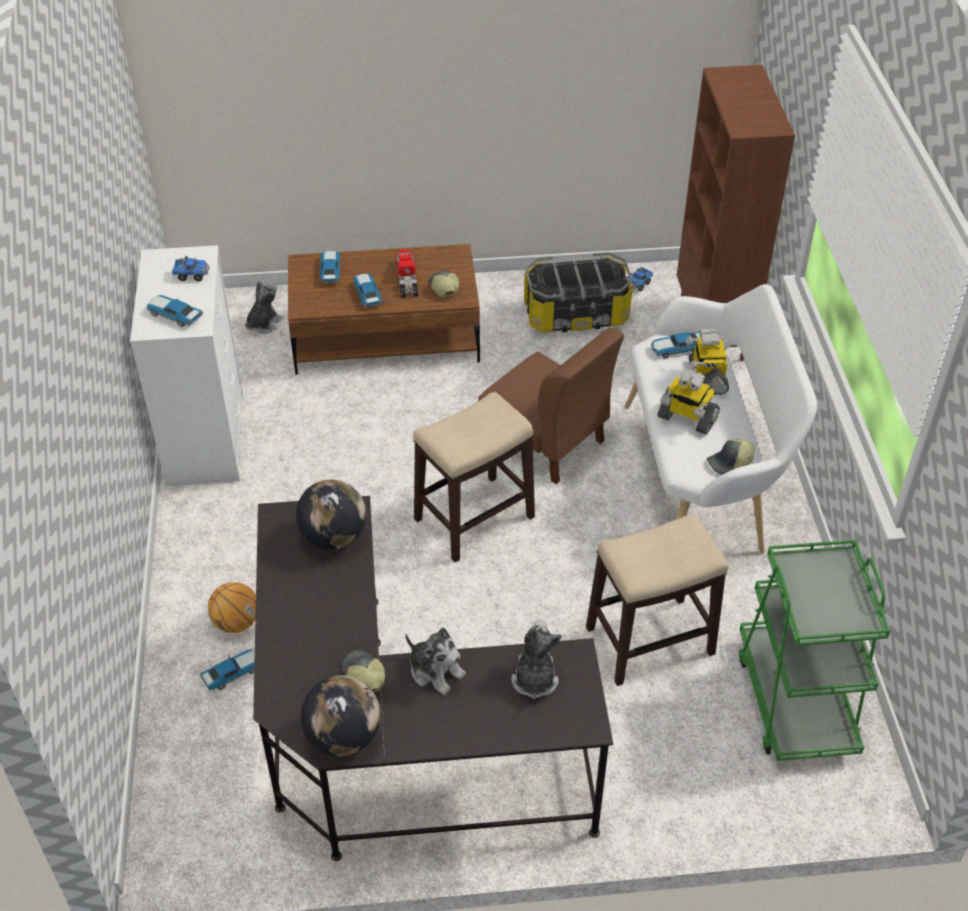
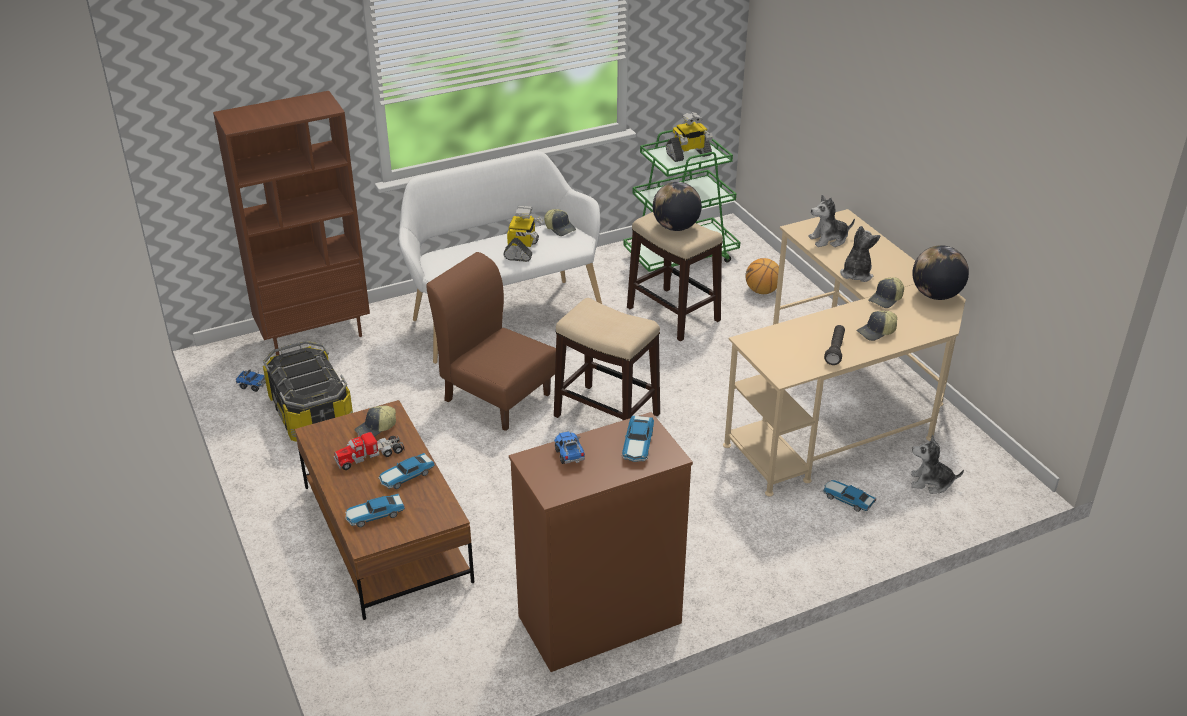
camera: 110 degrees left, 10 degrees down
(205, 436) = (598, 620): white dresser -> brown dresser
(236, 622) = (800, 515): basketball -> basketball (762, 291)
(263, 324) = (397, 640): plush toy -> plush toy (931, 483)
(292, 577) = (835, 350): none -> black flashlight
(302, 633) = (876, 332): none -> cap
(334, 537) = (782, 342): globe -> globe (675, 227)
(395, 745) = (840, 401): black desk -> beige desk
(546, 442) = (497, 396): brown chair -> brown chair turned 75 degrees counterclockwise
(676, 349) = (441, 265): toy car -> none
(706, 377) = (470, 249): toy robot -> toy robot (688, 155)

